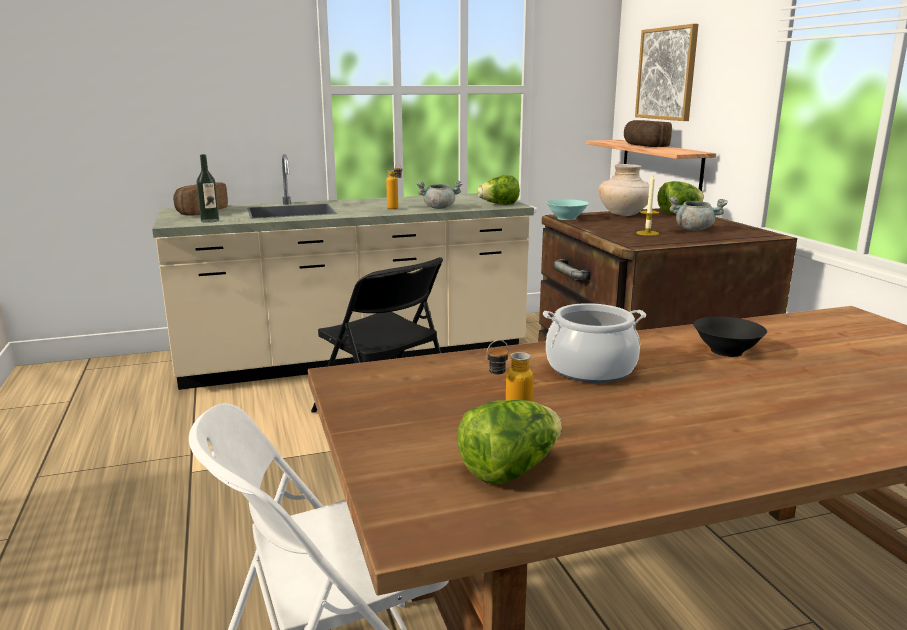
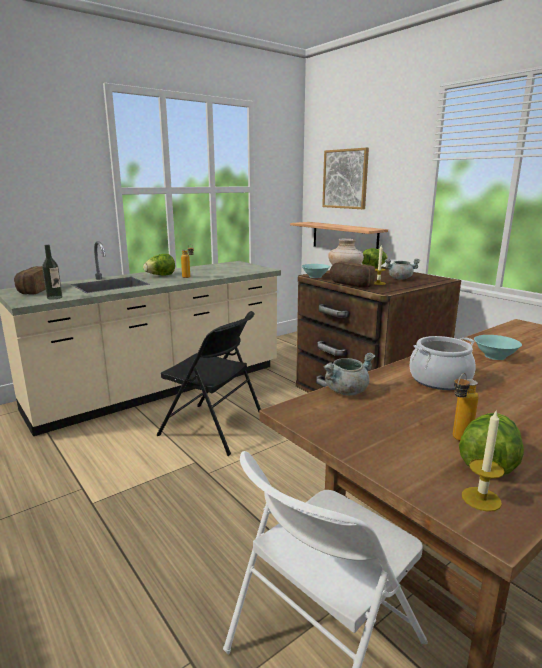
camera: 20 degrees left, 0 degrees up
(439, 208) = (219, 274): grey cooking pot -> grey cooking pot (346, 391)
(440, 503) = (481, 499): none -> candle
(499, 204) = (256, 269): lettuce -> lettuce (160, 275)
(643, 146) = (335, 225): bread -> bread (350, 285)
(727, 351) = (495, 356): black bowl -> turquoise bowl

